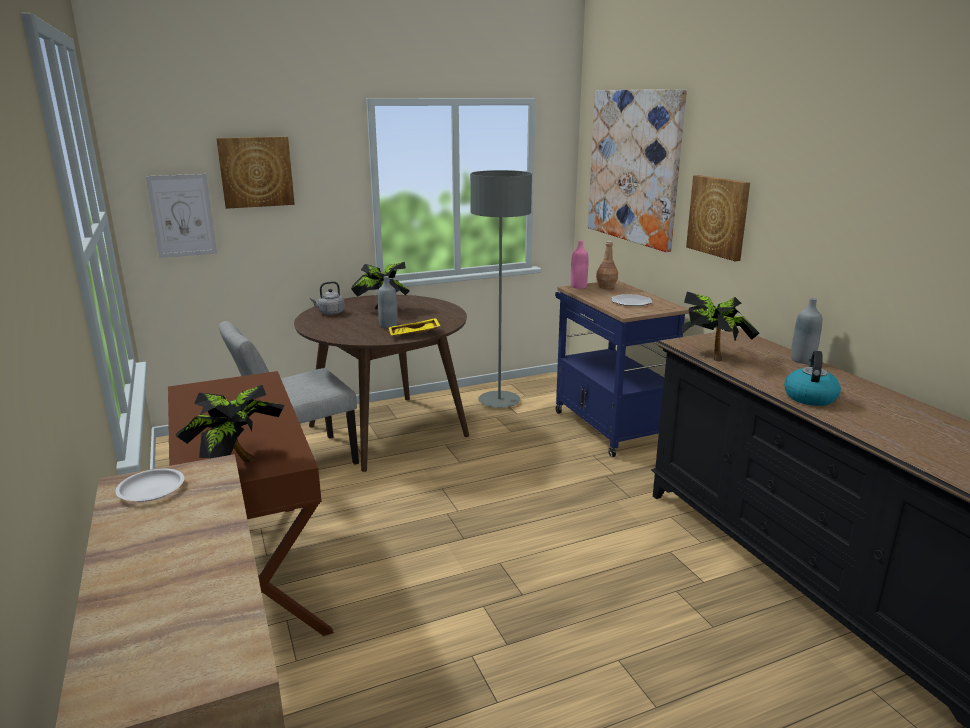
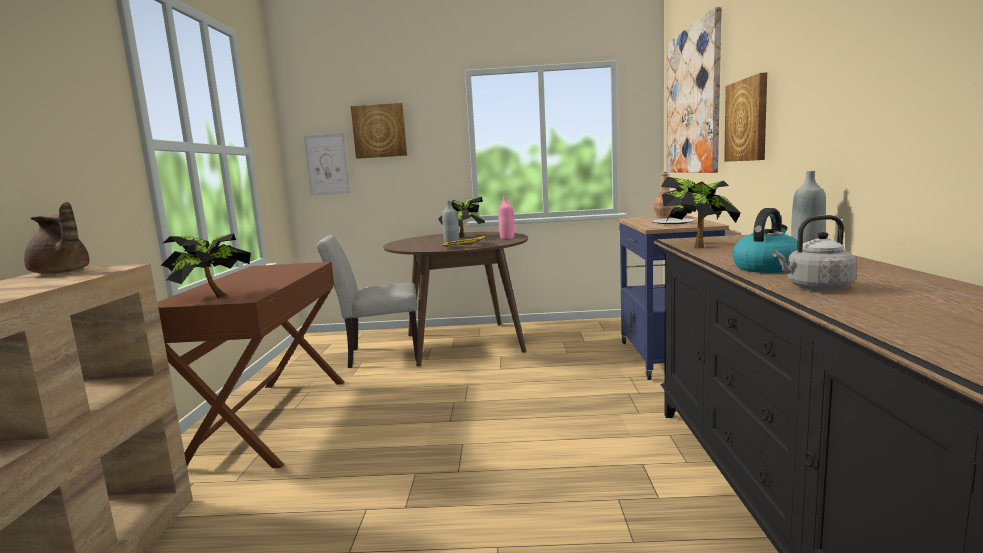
camera: 25 degrees right, 10 degrees down
(151, 489) = (61, 272): white plate -> brown teapot
(330, 313) = (422, 238): grey kettle -> grey kettle (815, 287)
(499, 401) = (576, 332): grey floor lamp -> none
(578, 286) = (637, 217): pink bottle -> pink bottle (507, 238)

